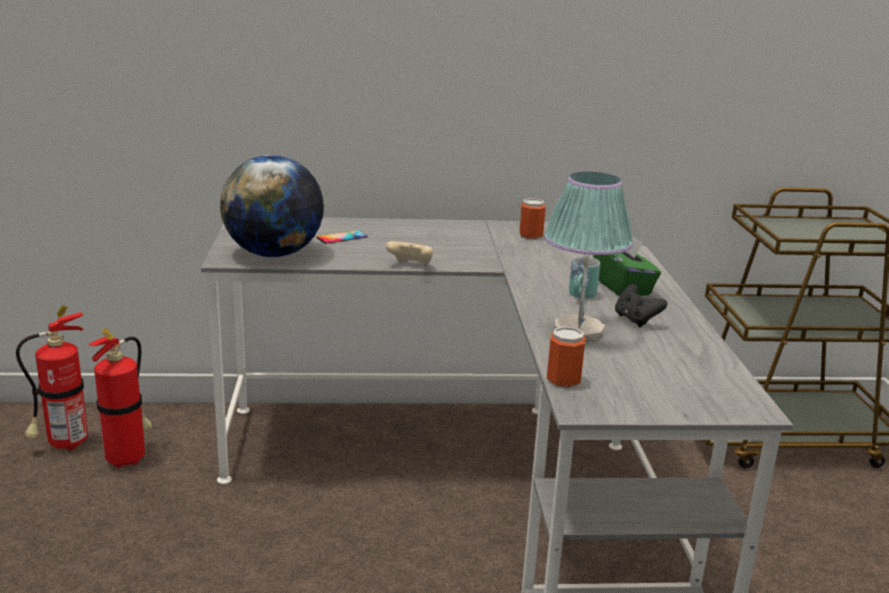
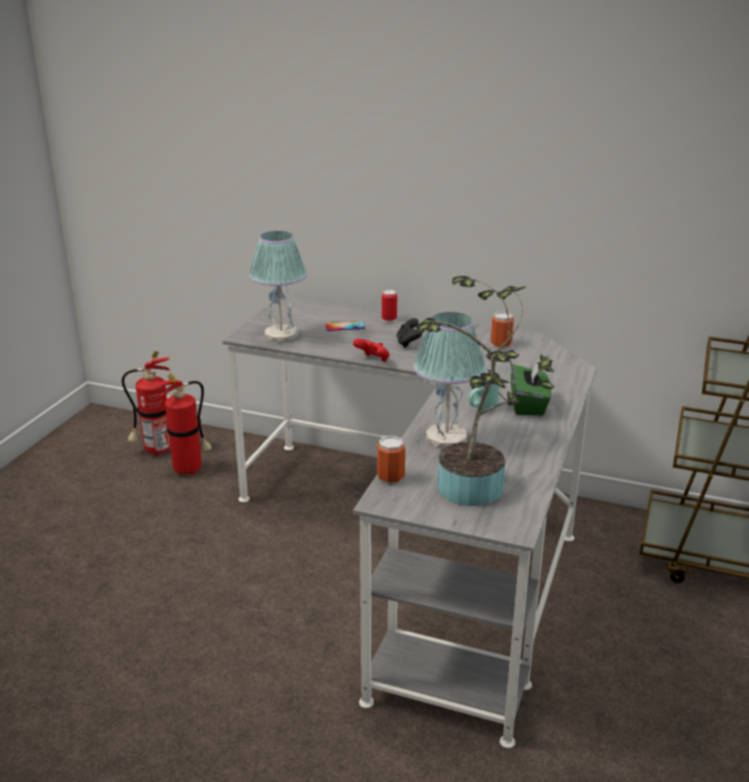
camera: 25 degrees right, 5 degrees up
(274, 254) = (282, 335): globe -> table lamp
(385, 226) = (389, 320): none -> can
(411, 266) = (373, 360): beige game controller -> red game controller
(635, 320) = (505, 436): black game controller -> black game controller (408, 343)
(669, 376) = (478, 489): none -> potted plant

